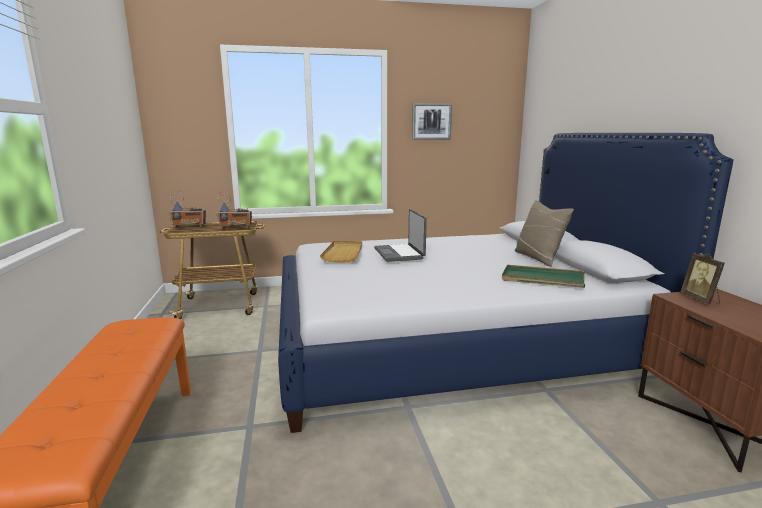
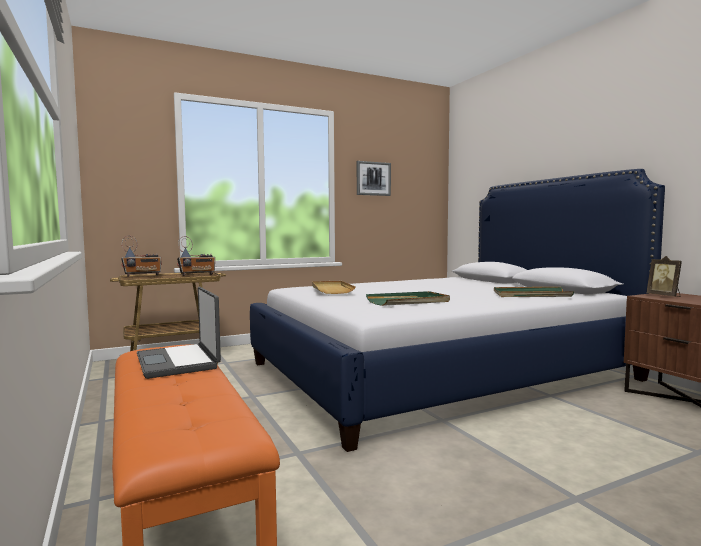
camera: 15 degrees left, 10 degrees down
(395, 281) = (408, 301): none -> green tray
(400, 254) = (385, 287): laptop -> laptop (179, 362)
(538, 258) = (507, 286): beige pillow -> none

